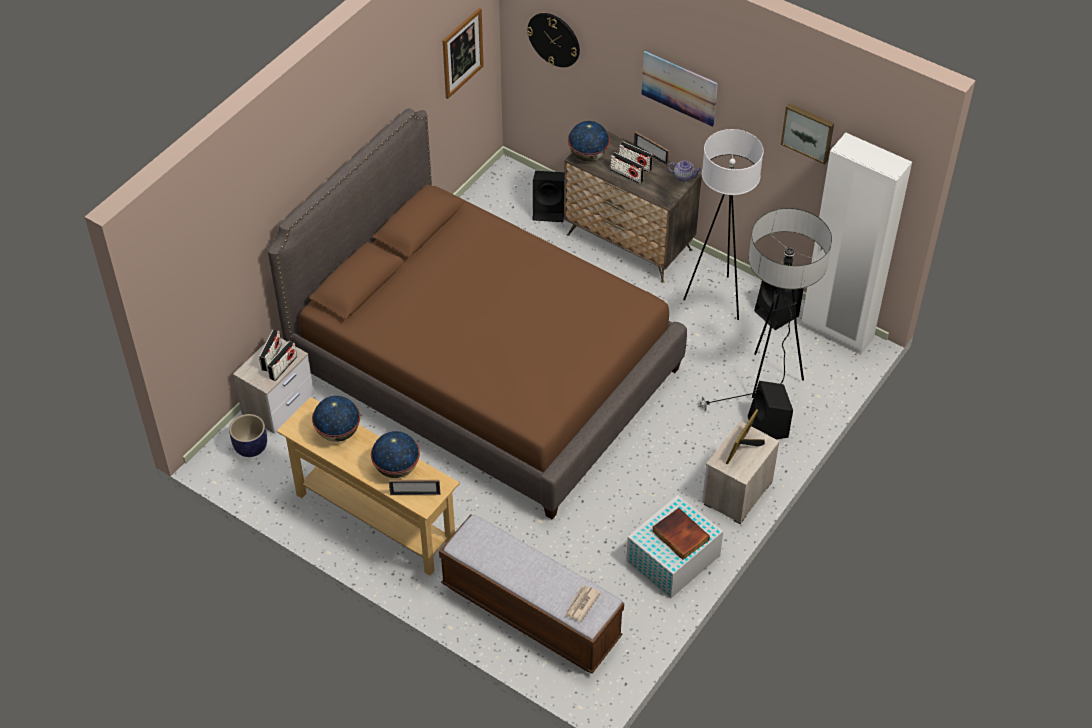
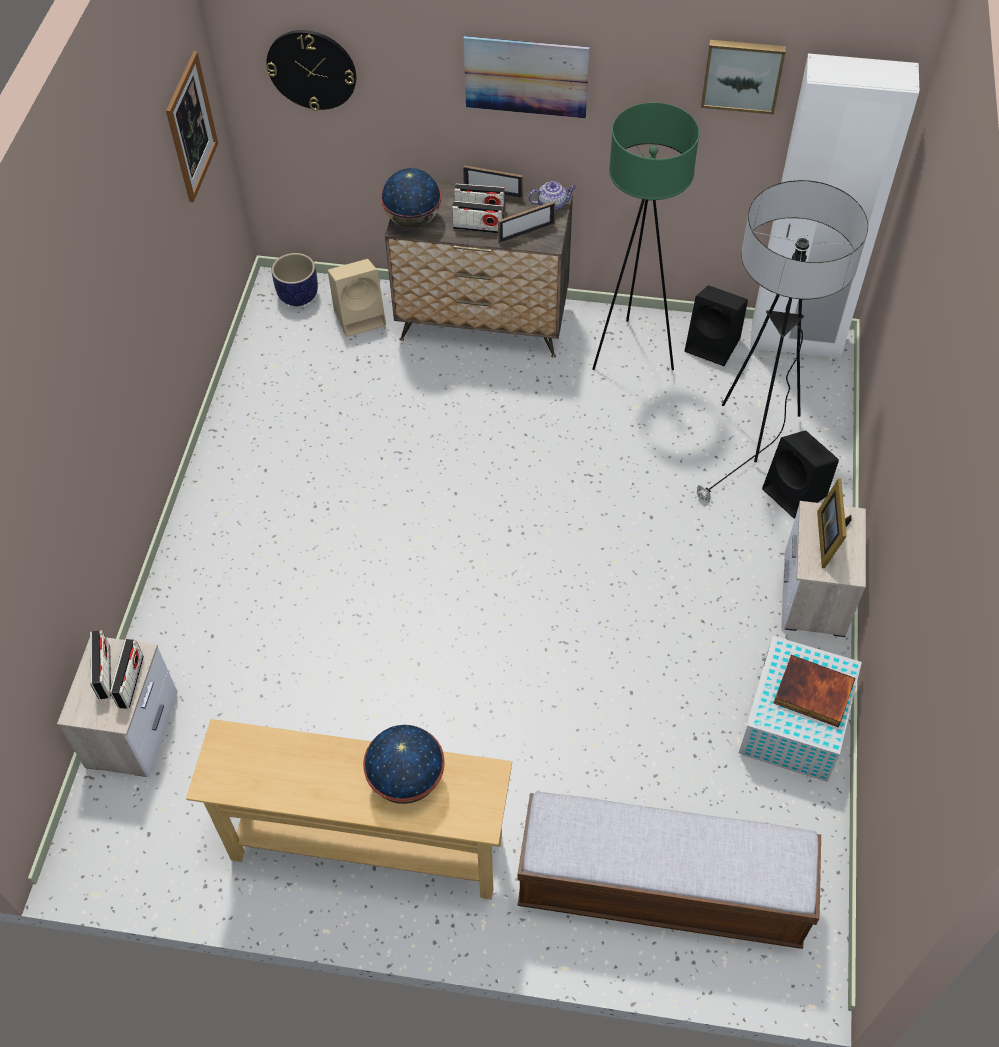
camera: 25 degrees left, 5 degrees up
(251, 447) = (125, 813): planter -> planter (298, 295)
(338, 432) = (286, 760): globe -> none
(415, 494) = (458, 810): picture frame -> picture frame (526, 233)
(485, 369) = (397, 560): brown bed -> none
(550, 210) = (361, 316): black speaker -> beige speaker
(581, 604) = (771, 866): newspaper -> none
(717, 299) = (632, 353): white floor lamp -> green floor lamp

